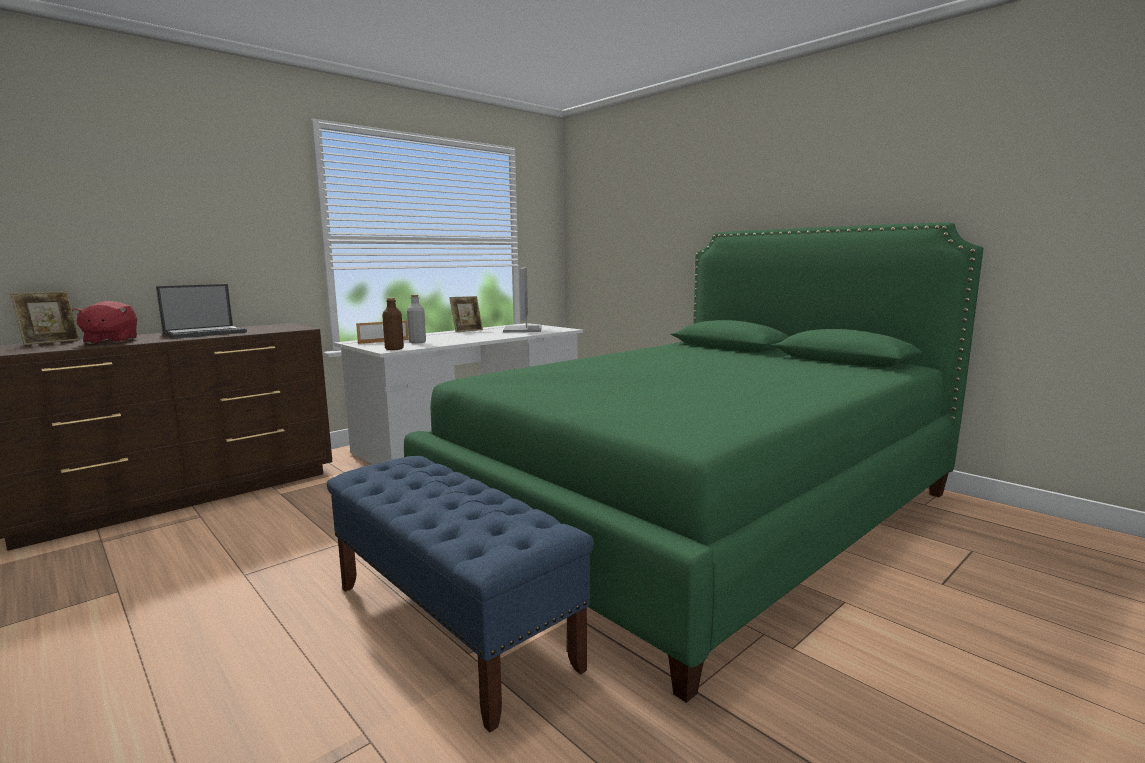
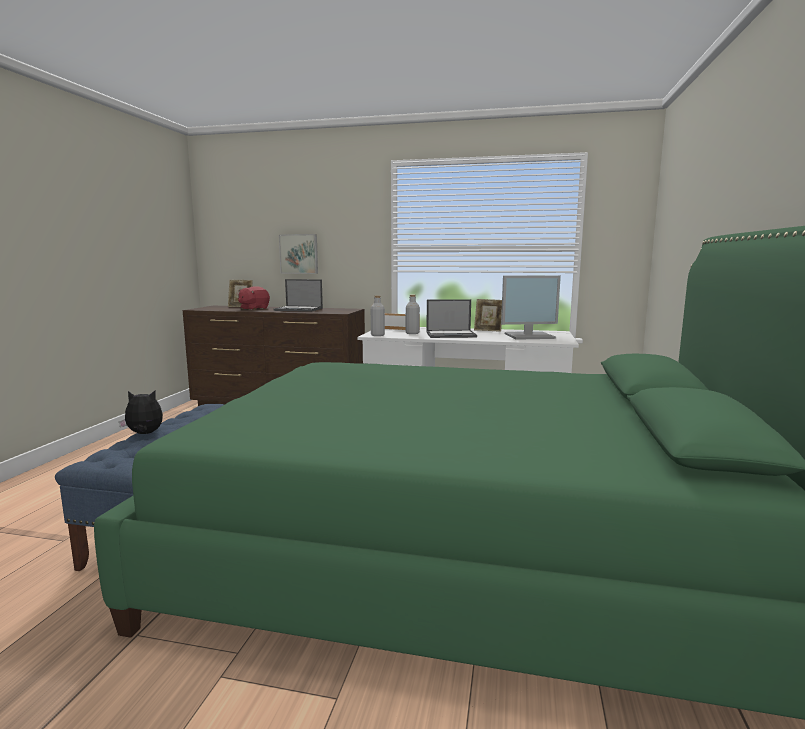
camera: 55 degrees right, 0 degrees up
(166, 244) = (299, 254): none -> picture
(394, 349) = (377, 335): brown bottle -> grey bottle
(423, 514) = (144, 434): none -> plush toy
(460, 338) = (451, 335): none -> laptop
(523, 329) = (530, 336): monitor -> monitor turned 150 degrees counterclockwise

